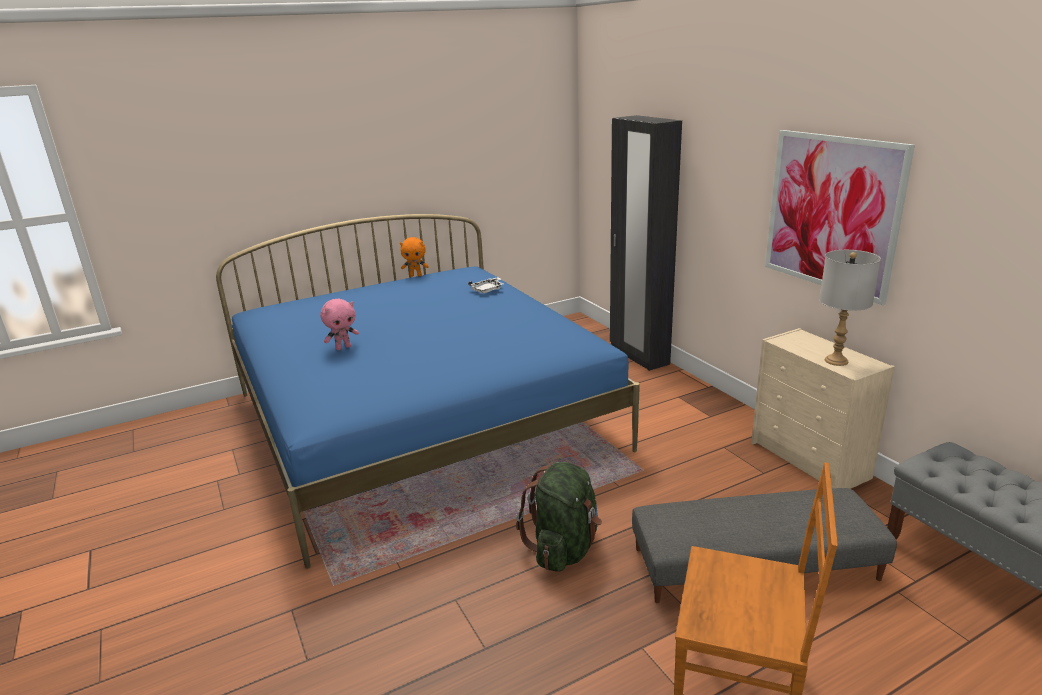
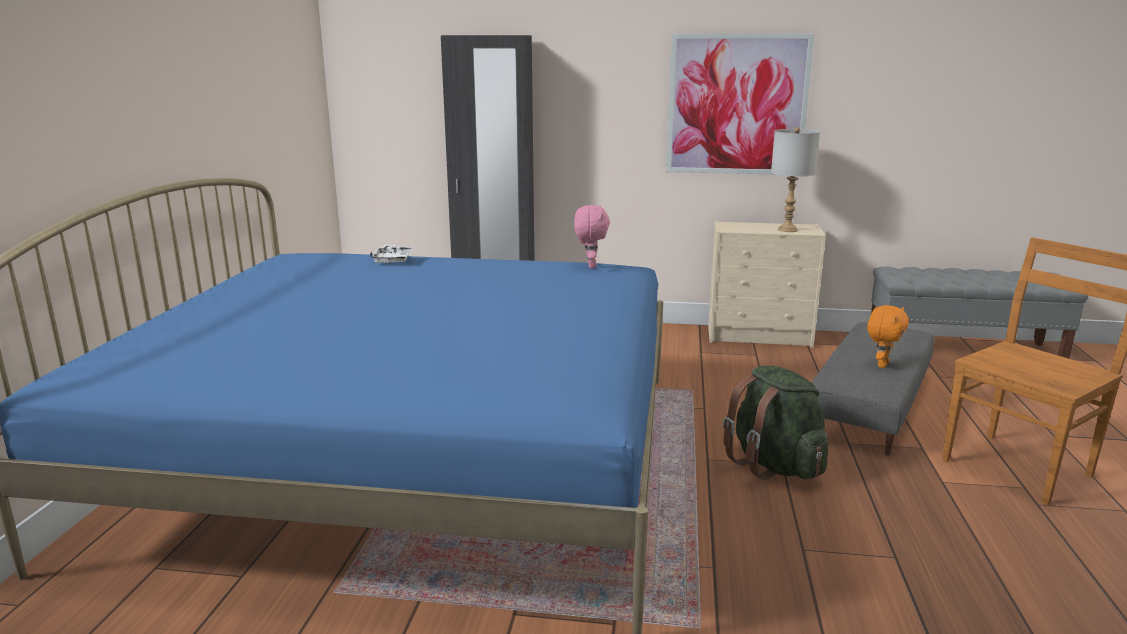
camera: 55 degrees left, 5 degrees down
(343, 347) = (398, 347): pink plush toy -> pink plush toy (590, 266)
(416, 275) = (237, 274): orange plush toy -> orange plush toy (881, 364)

